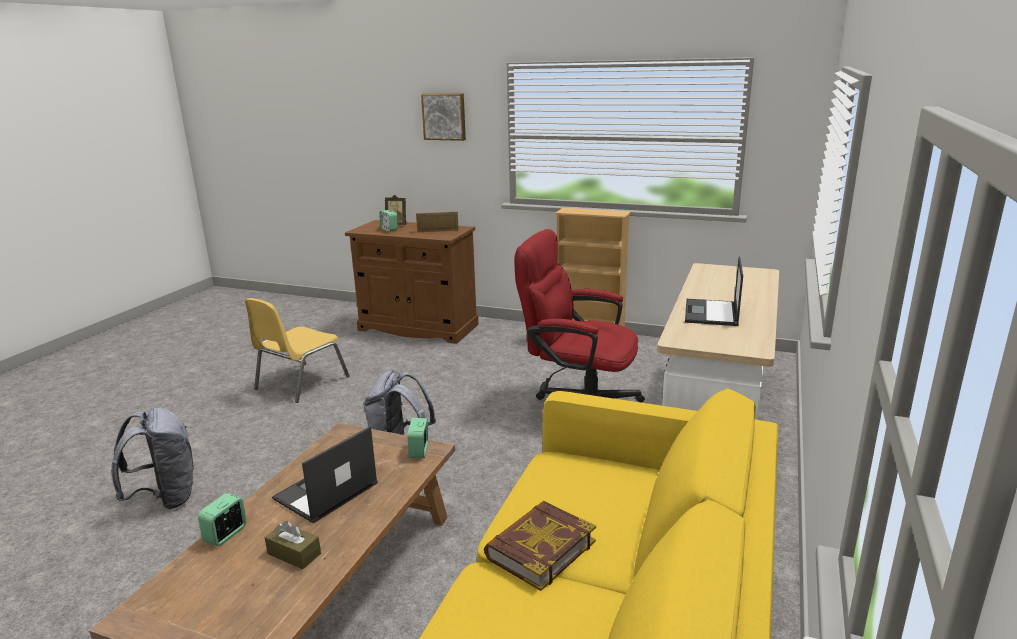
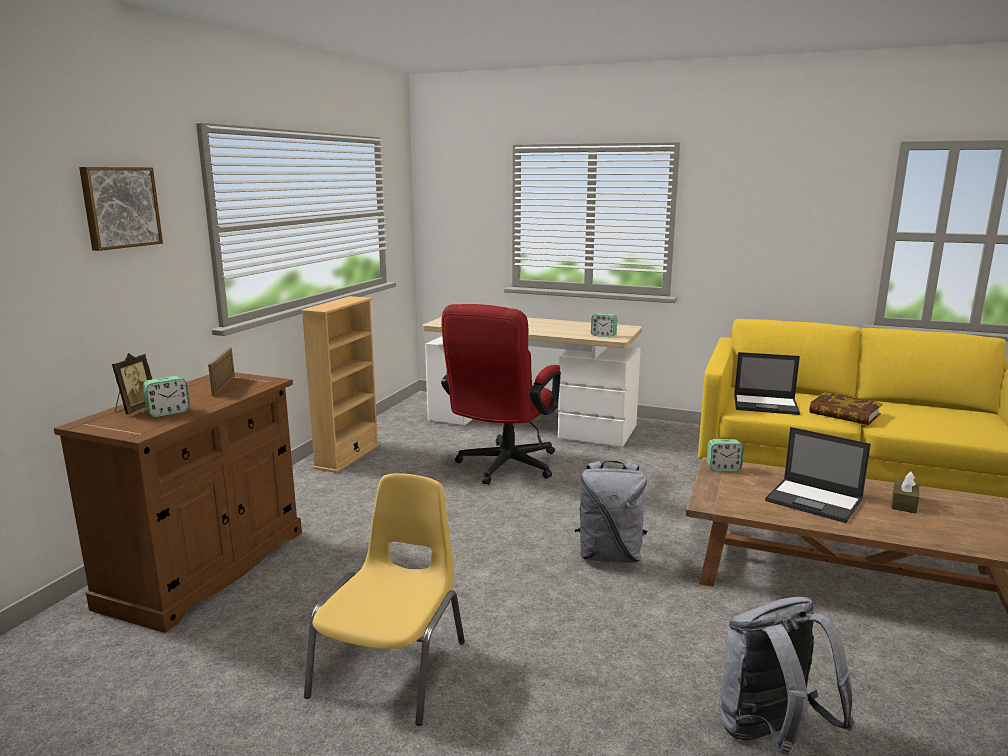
camera: 90 degrees left, 5 degrees down
(226, 534) = (913, 536): alarm clock -> alarm clock (603, 335)
(300, 383) = (392, 667): yellow chair -> yellow chair turned 105 degrees counterclockwise
(711, 313) = (558, 329): laptop -> laptop (766, 405)

